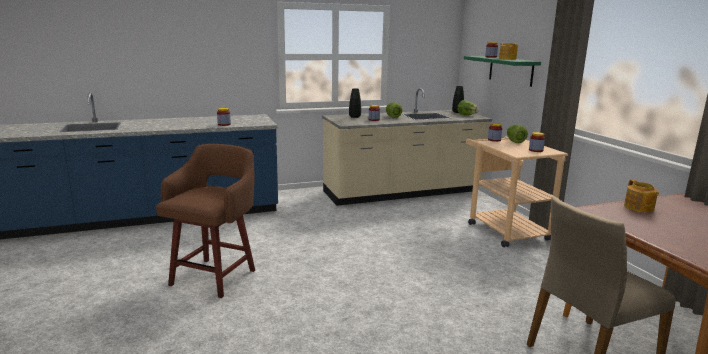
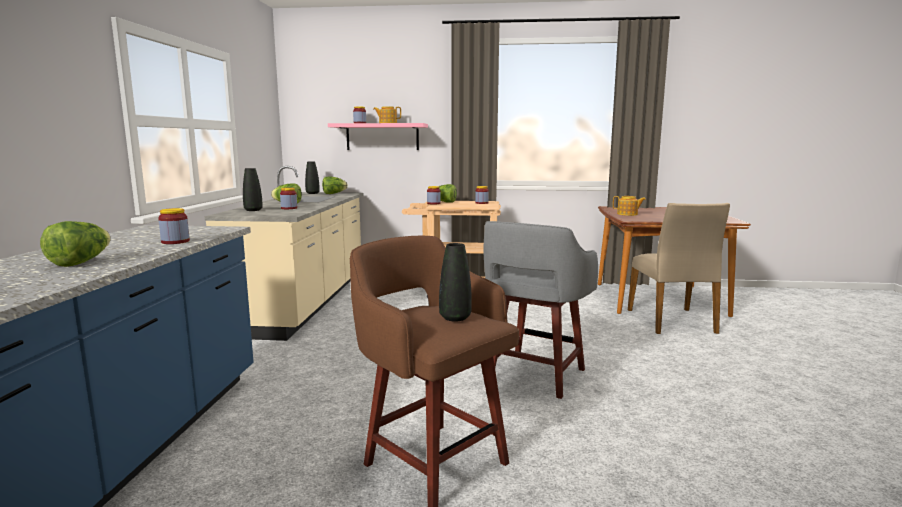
camera: 65 degrees left, 5 degrees down
(174, 124) = (80, 262): none -> lettuce
(207, 196) = (455, 318): none -> black vase
(351, 290) = (535, 376): none -> grey stool
(510, 70) = (382, 137): green shelf -> pink shelf

